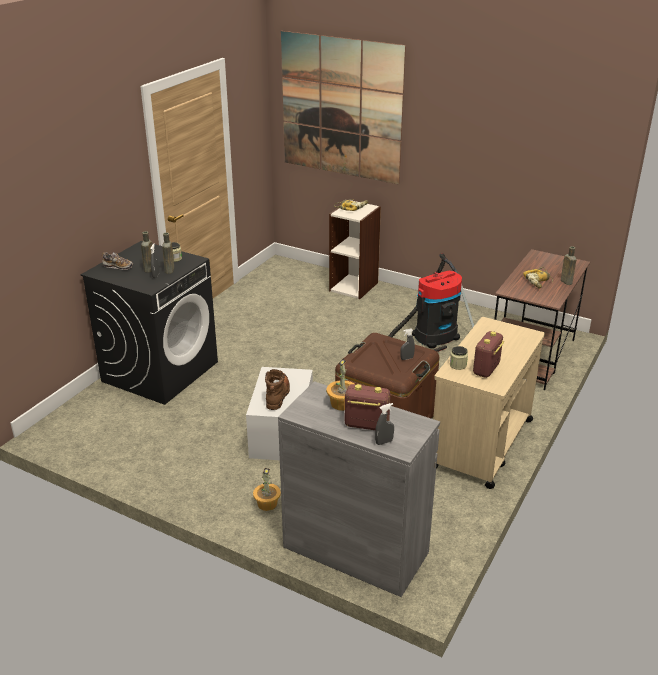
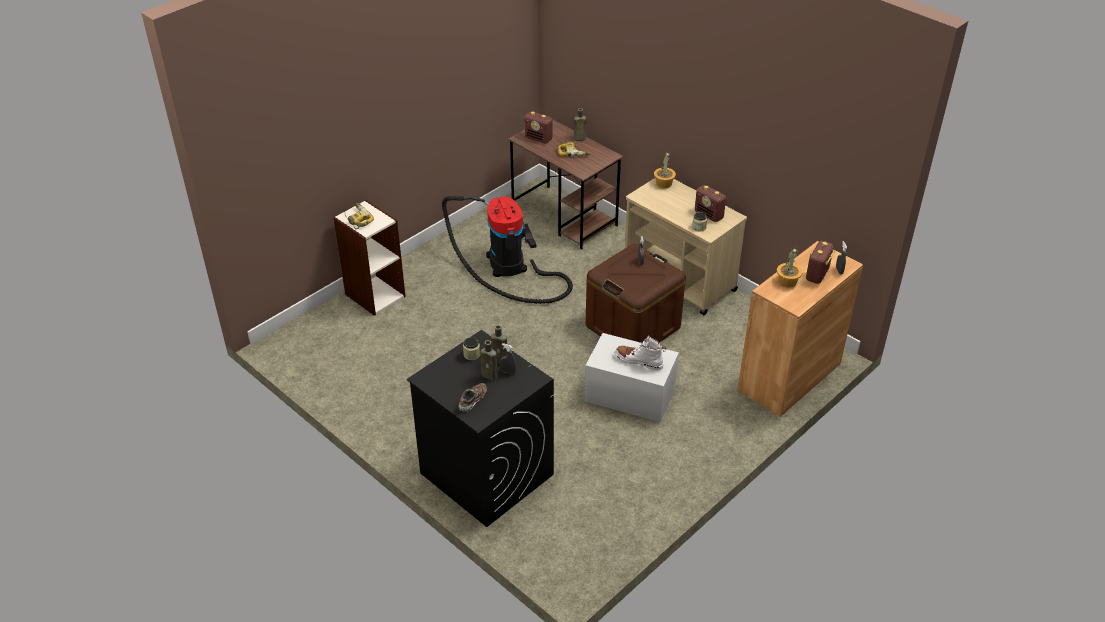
camera: 75 degrees left, 10 degrees up
(267, 503) = (725, 418): potted plant -> potted plant (663, 183)
(277, 395) = (639, 361): brown boot -> white boot
(341, 107) = (302, 130): picture -> none
(355, 550) = (789, 377): grey cabinet -> brown cabinet
(545, 262) = (538, 139): none -> radio

